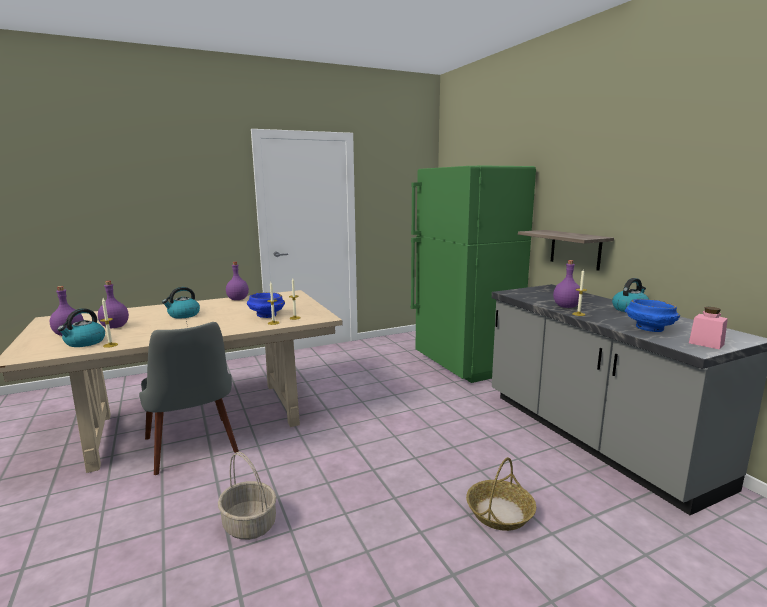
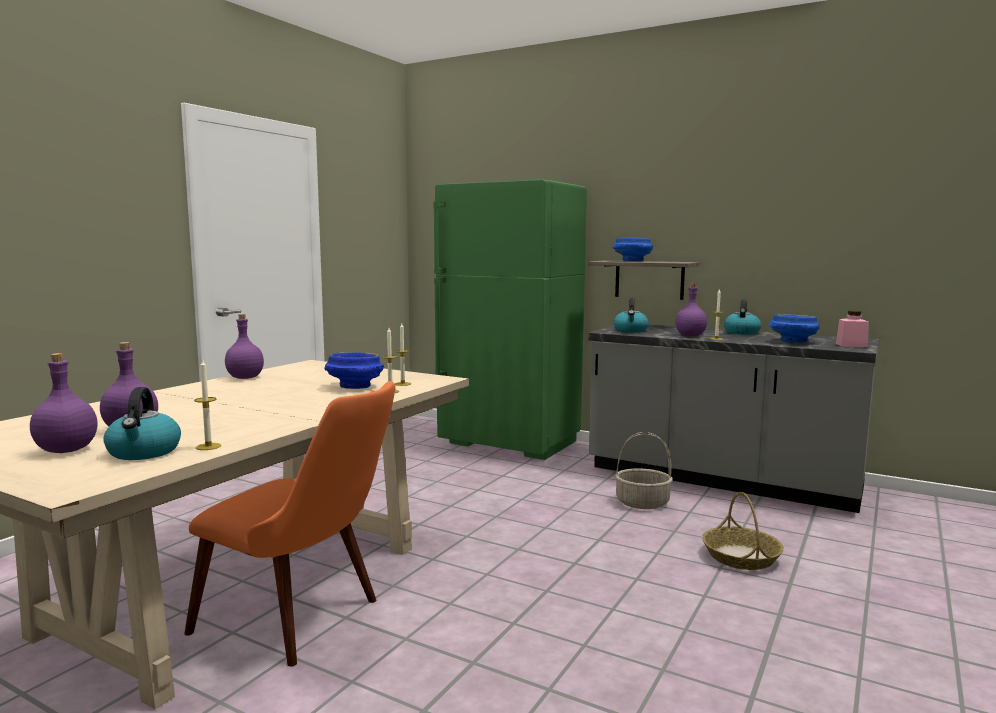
camera: 35 degrees left, 5 degrees down
(183, 315) = (214, 402): kettle -> kettle (630, 330)
(194, 450) = (305, 620): grey chair -> orange chair
(250, 525) = (529, 659): basket -> basket (643, 502)
(554, 233) = (632, 261): none -> blue bowl

